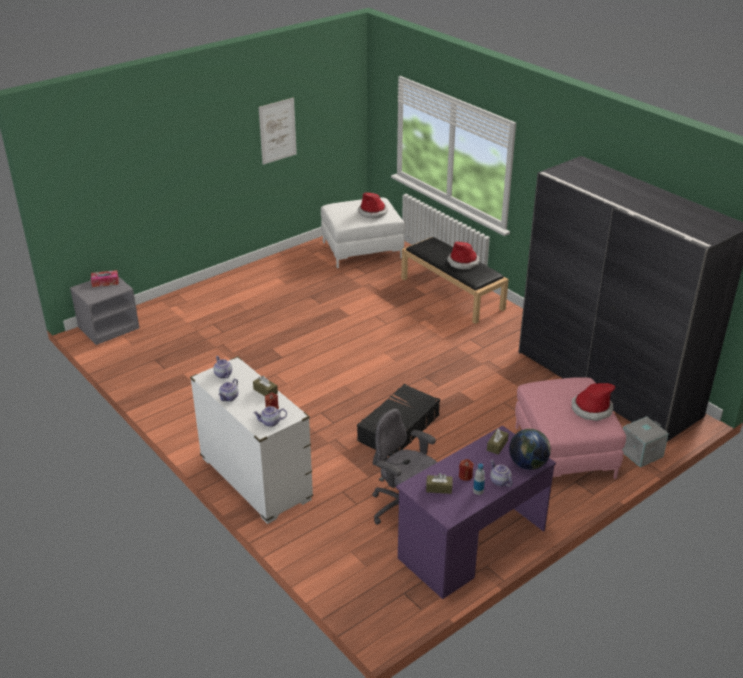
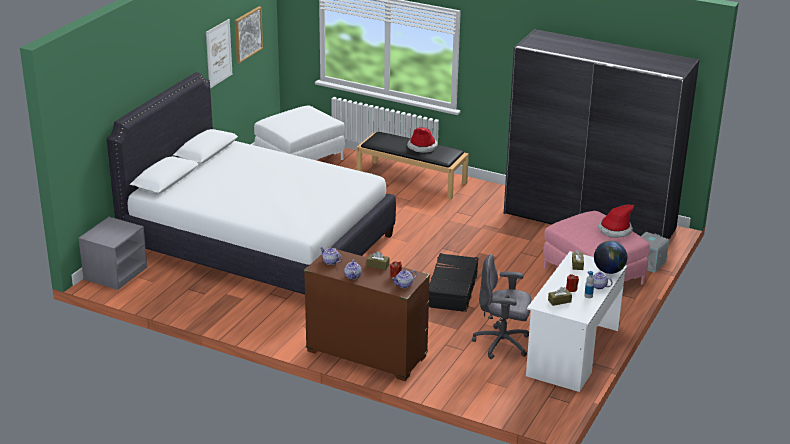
camera: 25 degrees left, 5 degrees down
(105, 282) = (110, 226): tissue box -> none
(254, 329) = (258, 244): none -> white bed
(255, 479) = (366, 354): white dresser -> brown dresser
(321, 116) = (247, 34): none -> picture
(372, 212) = (311, 119): hat -> none
(471, 544) = (572, 353): purple desk -> white desk

